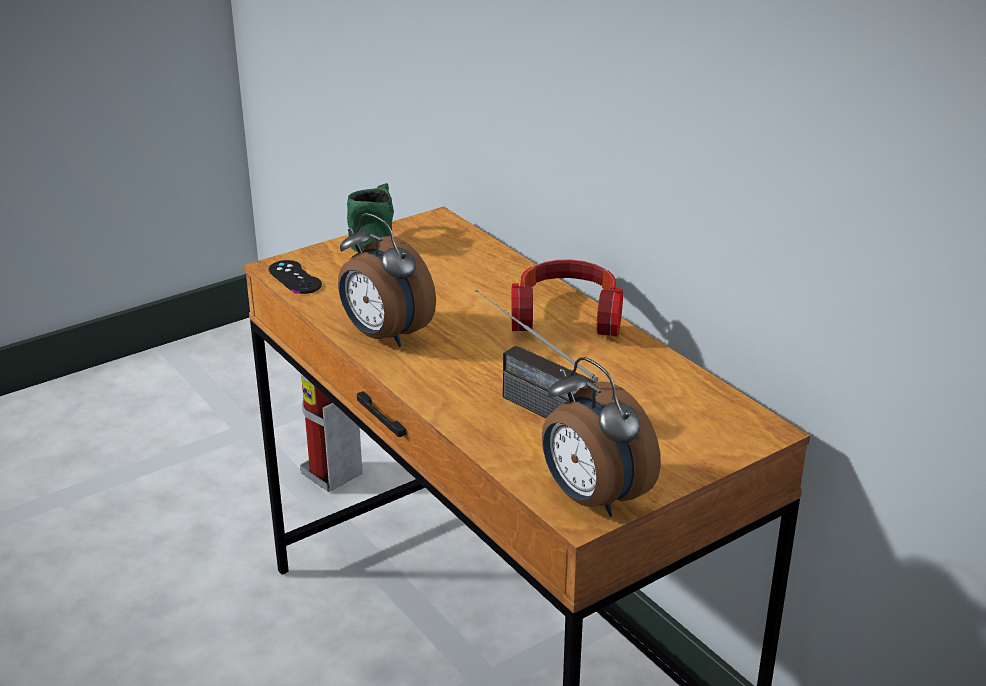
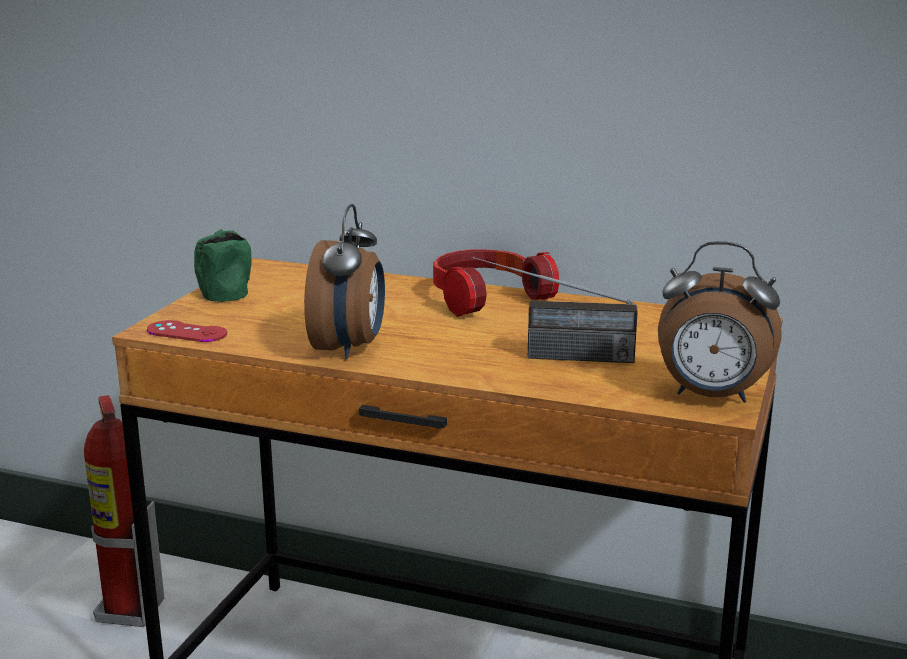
camera: 35 degrees left, 10 degrees down
(295, 277) = (187, 332): black game controller -> red game controller
(384, 336) = (349, 348): alarm clock -> alarm clock turned 90 degrees counterclockwise

